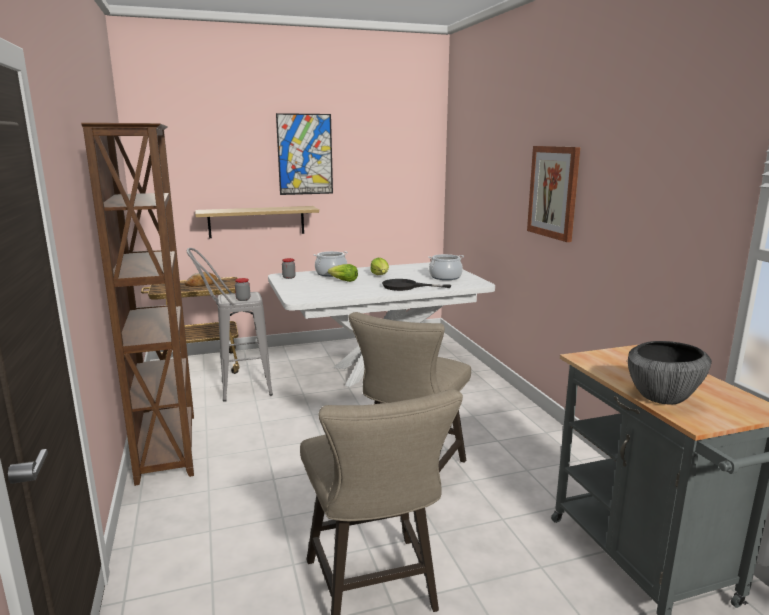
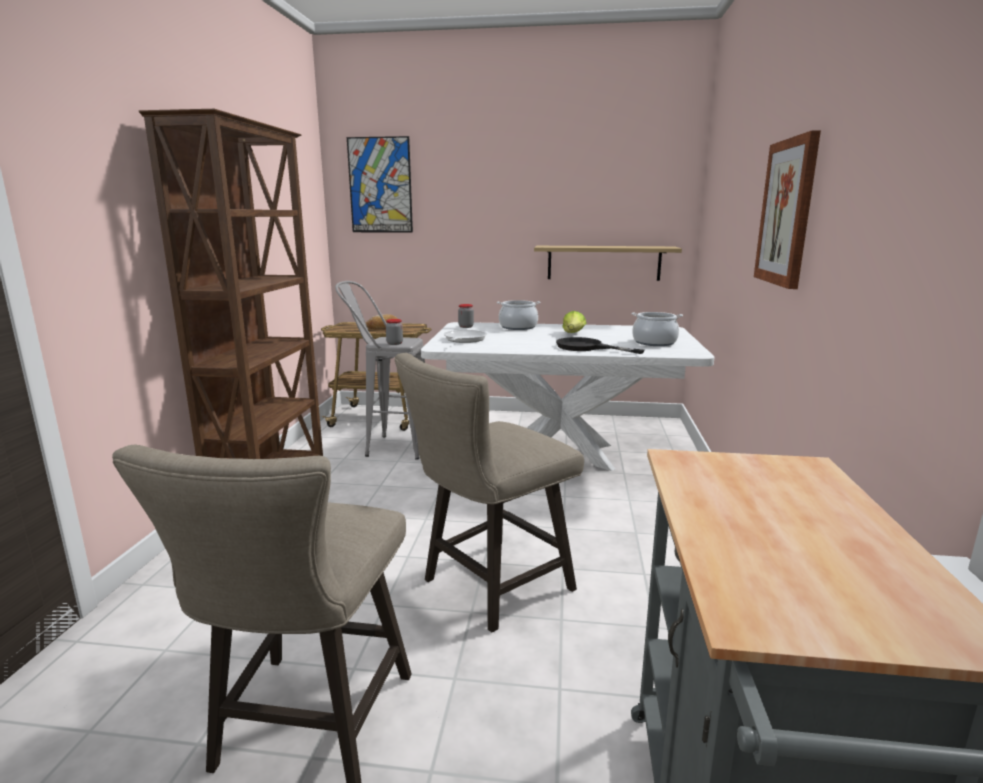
camera: 25 degrees right, 0 degrees up
(256, 221) = (455, 263): shelf -> shelf (603, 263)
(305, 154) = (514, 184): picture -> picture (380, 185)
(306, 290) = (463, 340): none -> frying pan
(343, 281) = (520, 335): lettuce -> none
(662, 397) = (737, 553): bowl -> none

